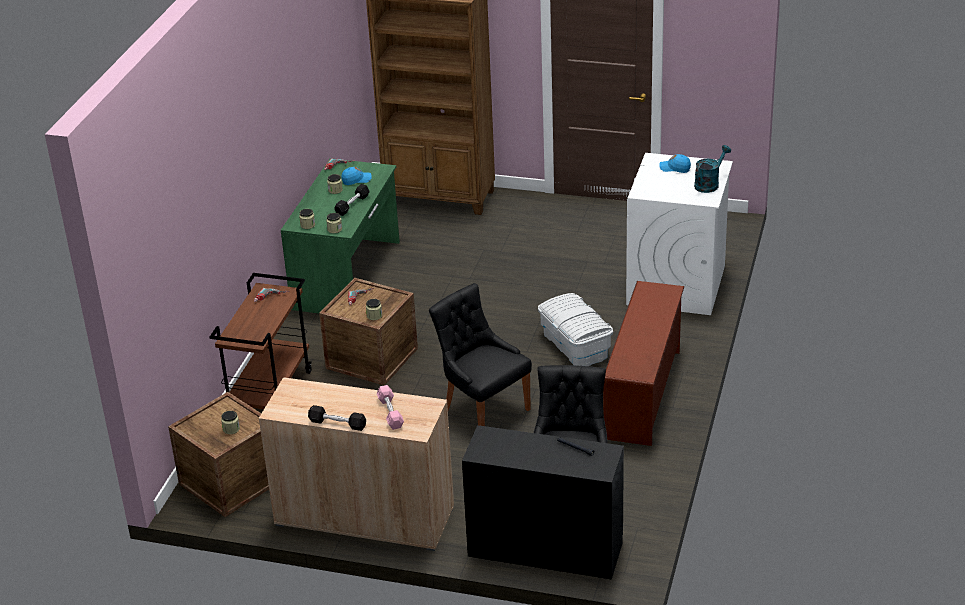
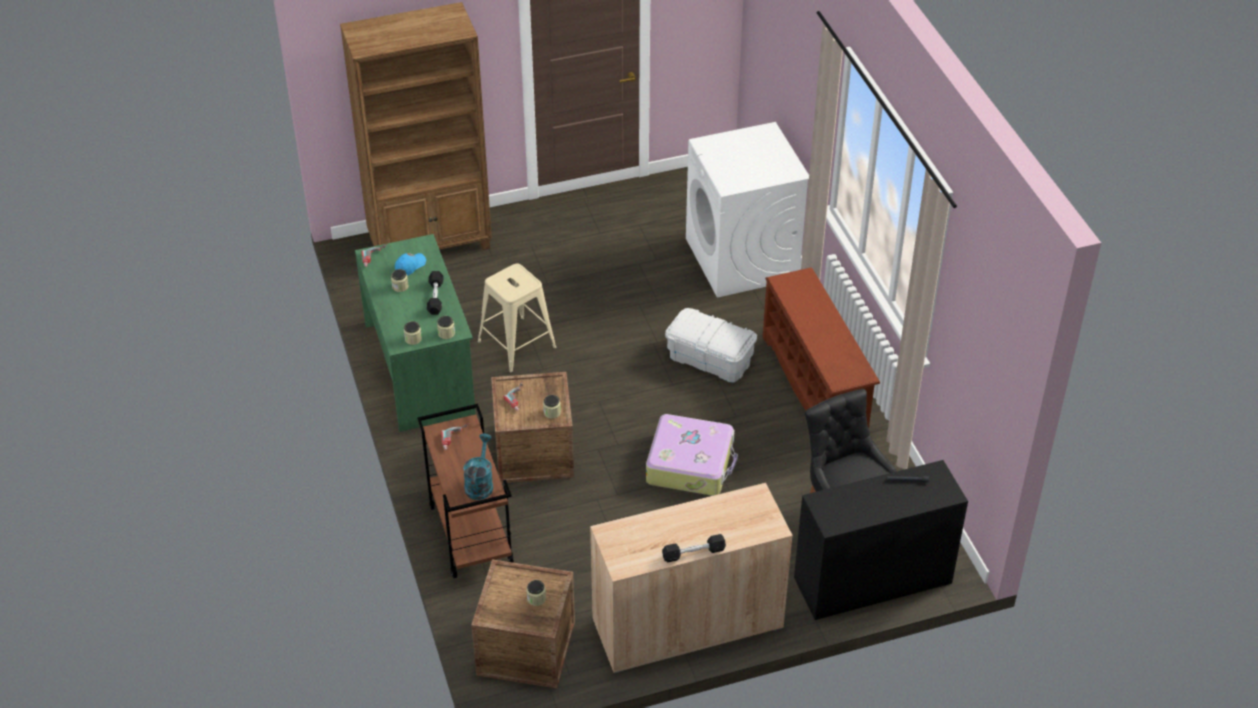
camera: 35 degrees left, 10 degrees up
(390, 412) = (729, 519): pink dumbbell -> none
(433, 284) = (516, 344): none -> beige stool
(483, 410) = (690, 464): black chair -> suitcase
(675, 168) = (733, 148): blue cap -> none
(709, 184) = (779, 155): turquoise watering can -> turquoise watering can (480, 483)

